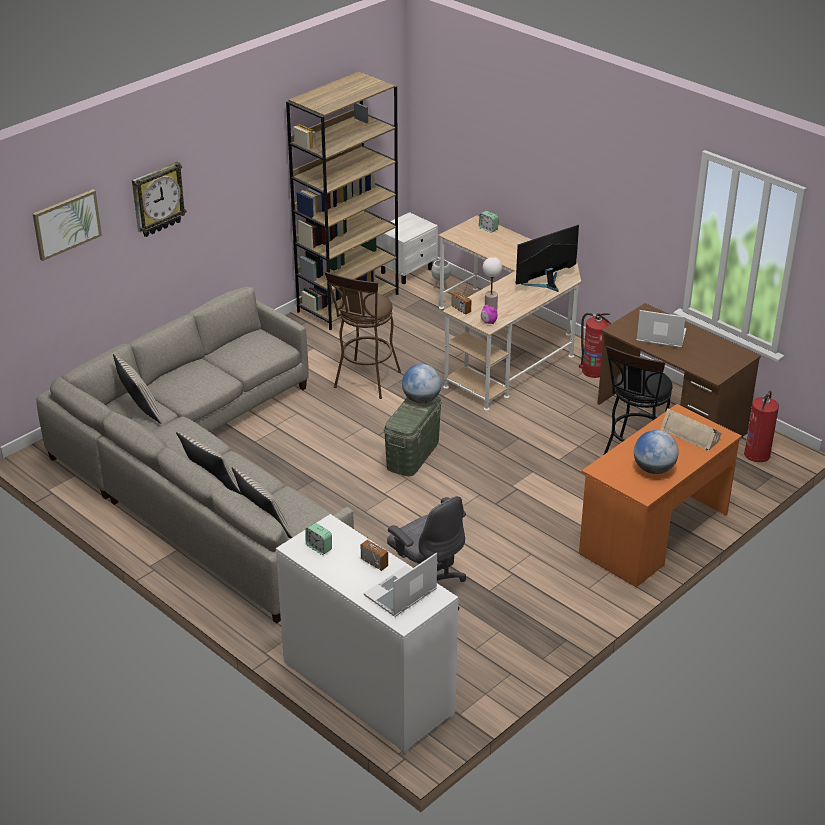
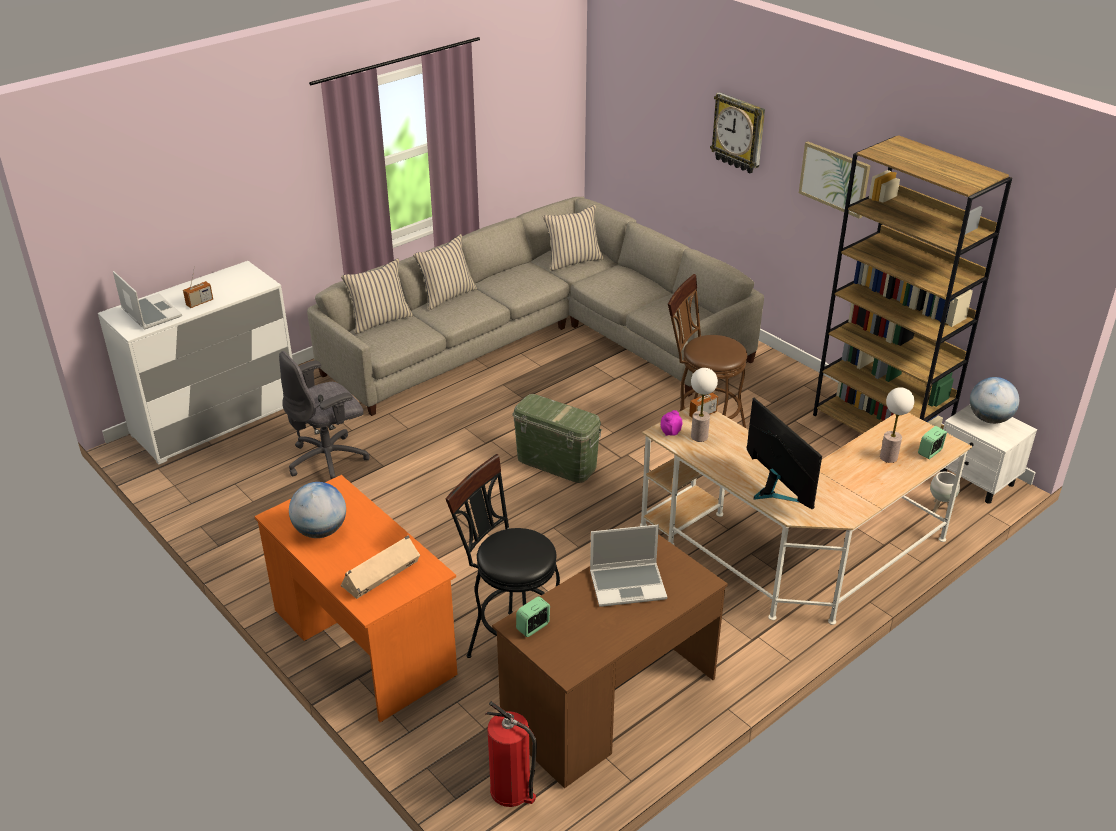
camera: 95 degrees right, 0 degrees up
(66, 224) = (659, 88): picture -> picture (834, 179)
(319, 547) = (236, 278): alarm clock -> alarm clock (533, 627)
(421, 399) = (575, 418): globe -> globe (989, 419)
(497, 243) = (888, 457): none -> table lamp
(593, 370) = (735, 636): fire extinguisher -> none
(660, 336) = (628, 584): laptop -> laptop turned 60 degrees clockwise

